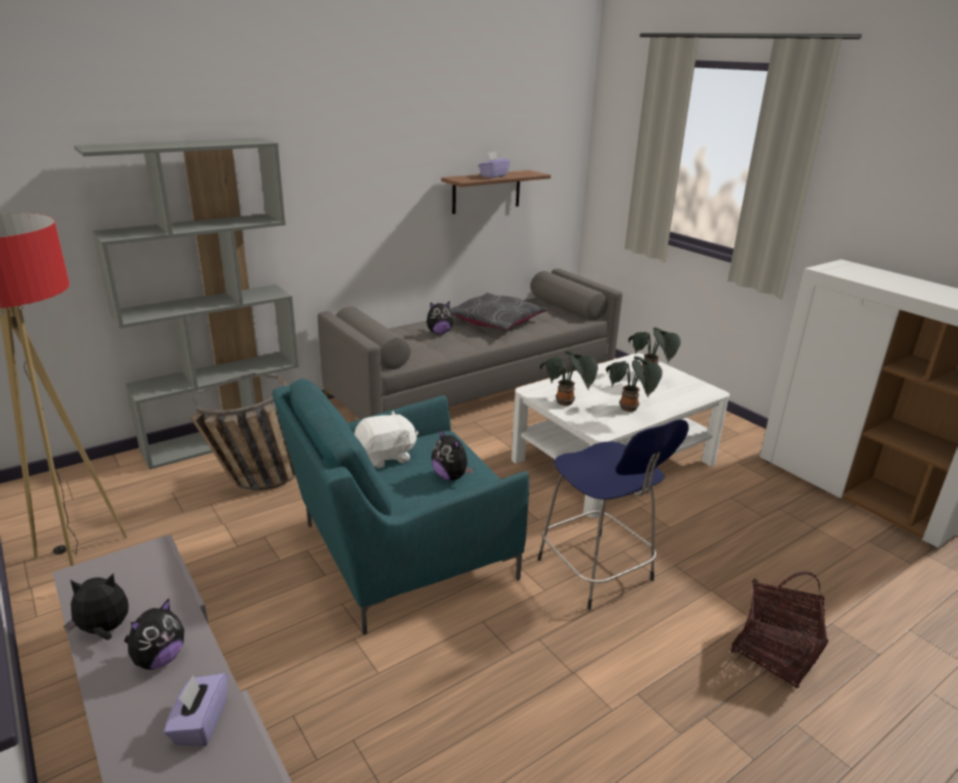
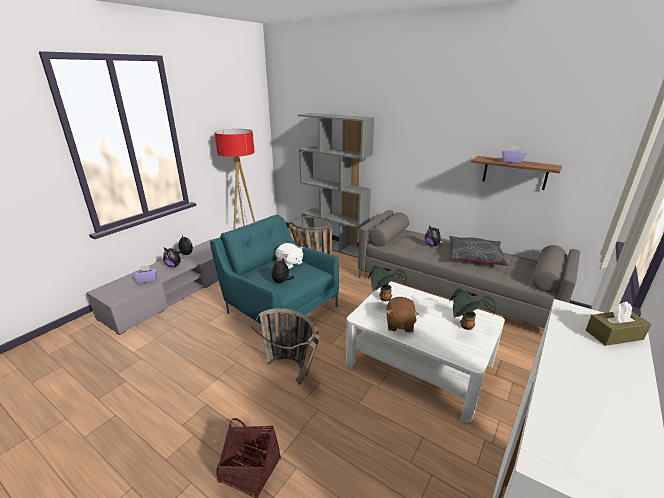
camera: 70 degrees right, 0 degrees up
(597, 572) = (295, 374): blue stool -> basket
(629, 409) = (399, 324): potted plant -> brown plush toy
(859, 269) = (614, 335): none -> brown tissue box

